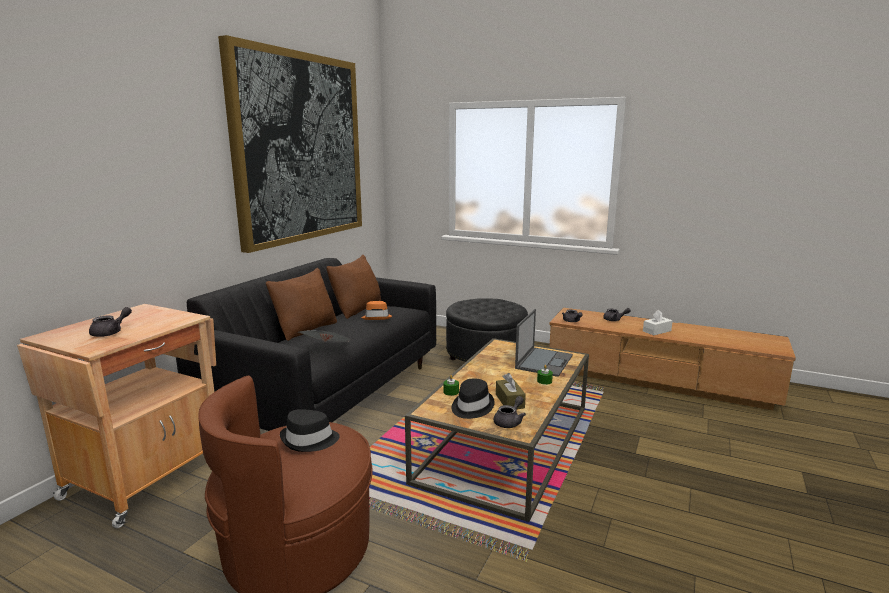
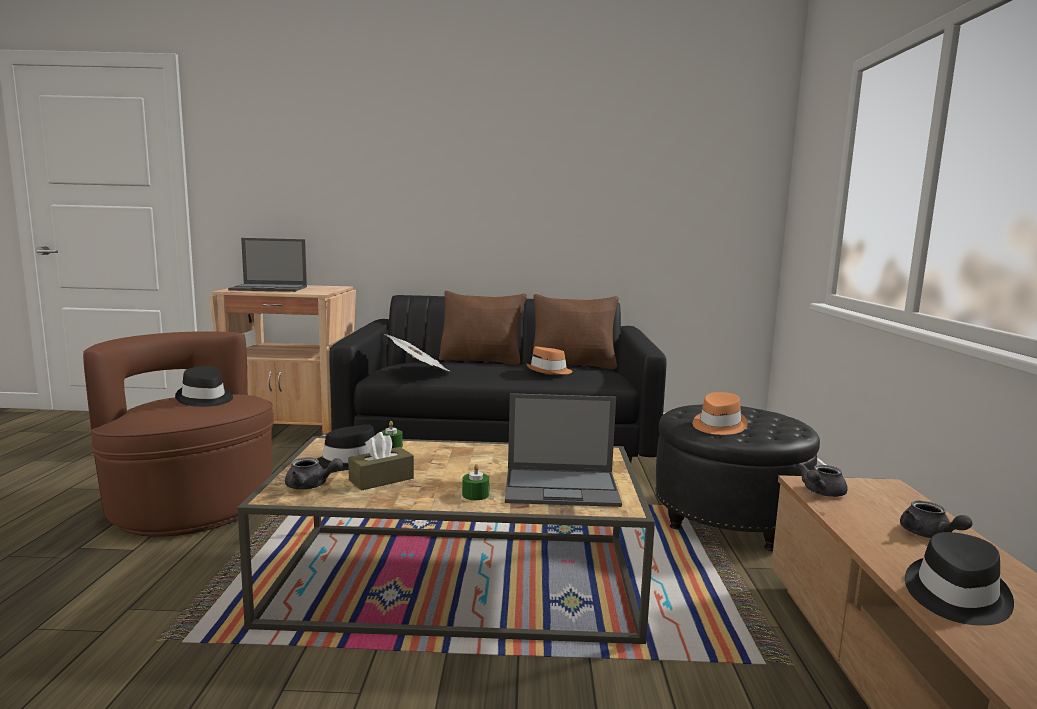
camera: 65 degrees right, 5 degrees down
(111, 332) = (270, 288): grey teapot -> laptop
(299, 148) = (592, 154): picture -> none
(492, 312) = (717, 425): none -> orange hat
(657, 331) = (955, 595): white tissue box -> black hat

